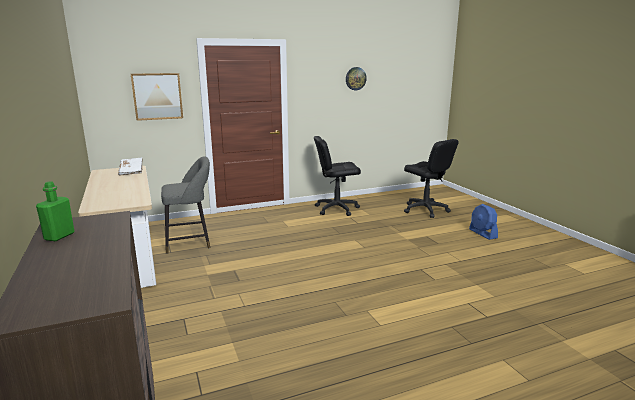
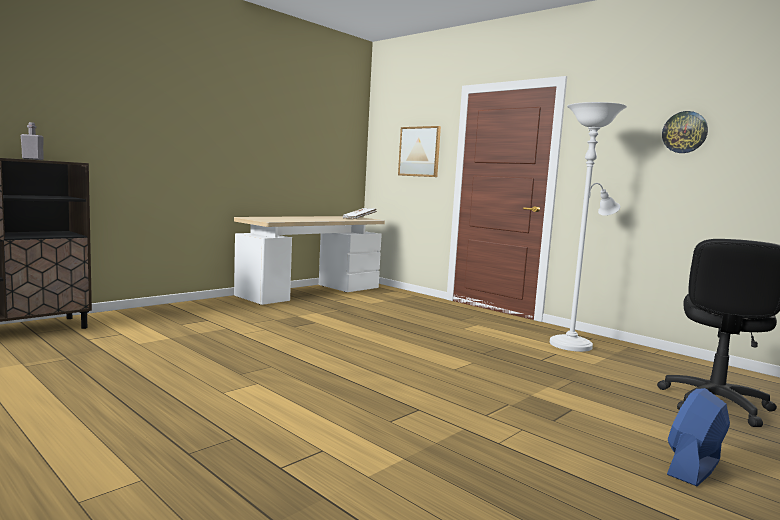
camera: 65 degrees right, 10 degrees down
(59, 236) = (32, 159): green bottle -> grey bottle
(191, 242) = (364, 303): grey stool -> none
(336, 209) = (574, 344): black office chair -> white floor lamp

